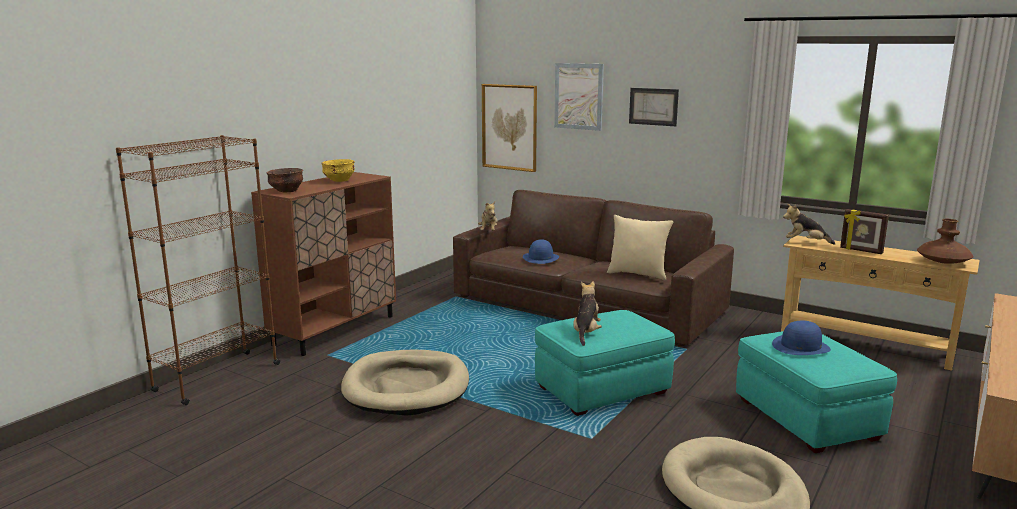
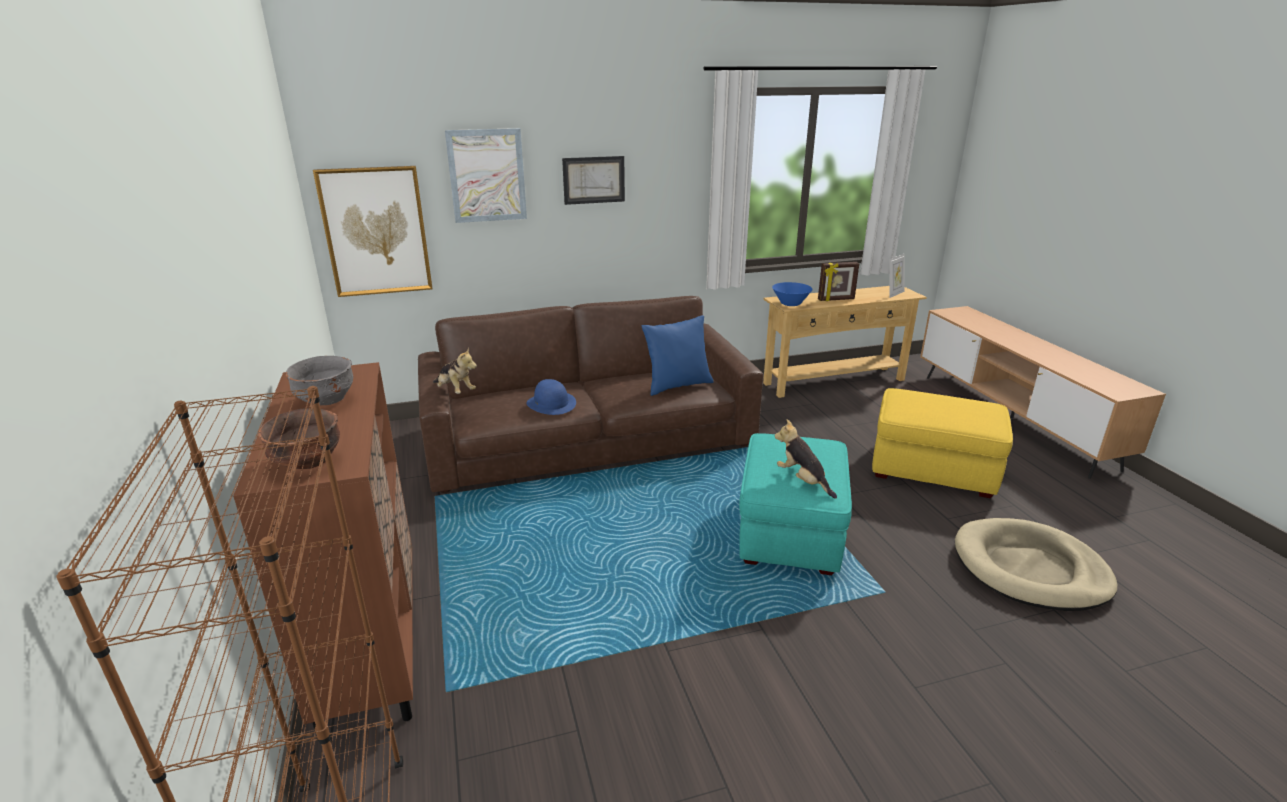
camera: 50 degrees left, 10 degrees up
(339, 181) = (327, 401): yellow bowl -> grey bowl
(406, 387) = (636, 662): beige dog bed -> none
(638, 274) = (677, 385): beige pillow -> blue pillow
(800, 346) = (937, 409): blue hat -> none
(805, 243) = (790, 303): plush toy -> blue bowl
(807, 419) = (933, 470): turquoise ottoman -> yellow ottoman
(943, 262) = (894, 294): brown vase -> picture frame

